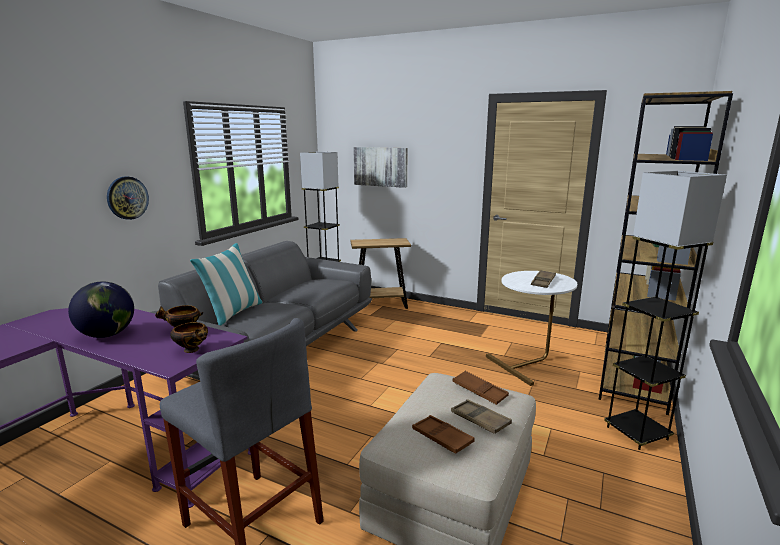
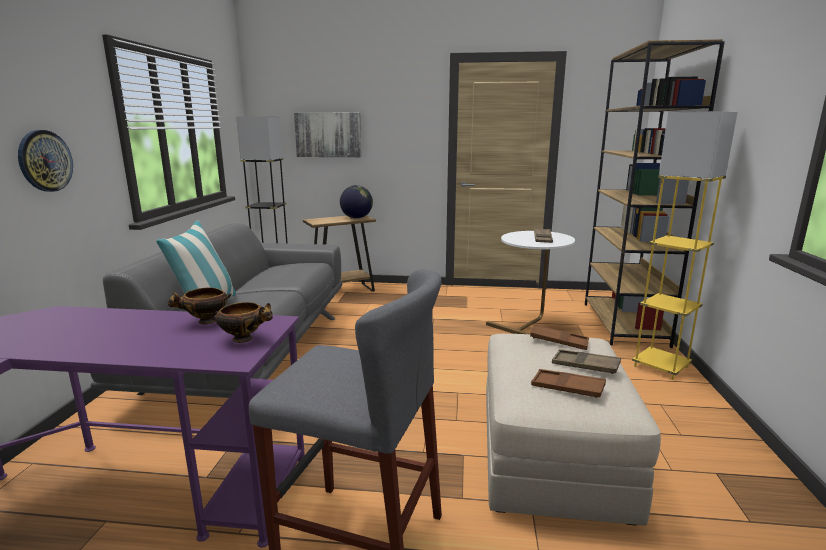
camera: 20 degrees left, 0 degrees up
(107, 335) = (93, 340): globe -> globe (356, 218)
(637, 433) = (660, 367): grey floor lamp -> yellow floor lamp

